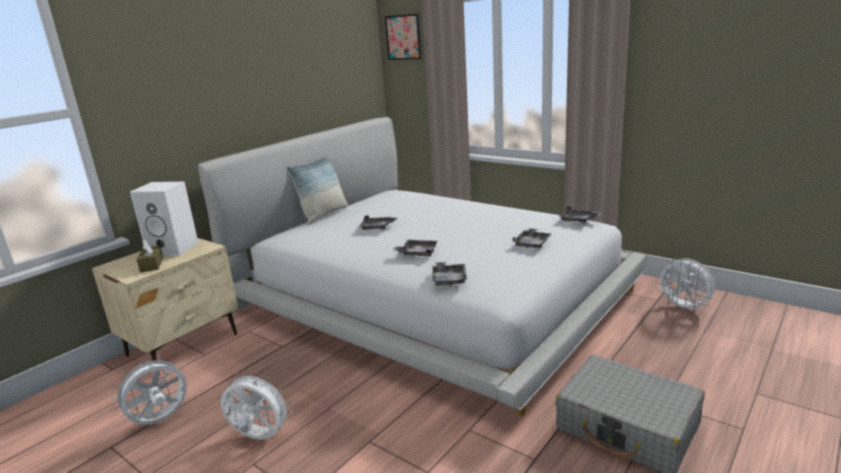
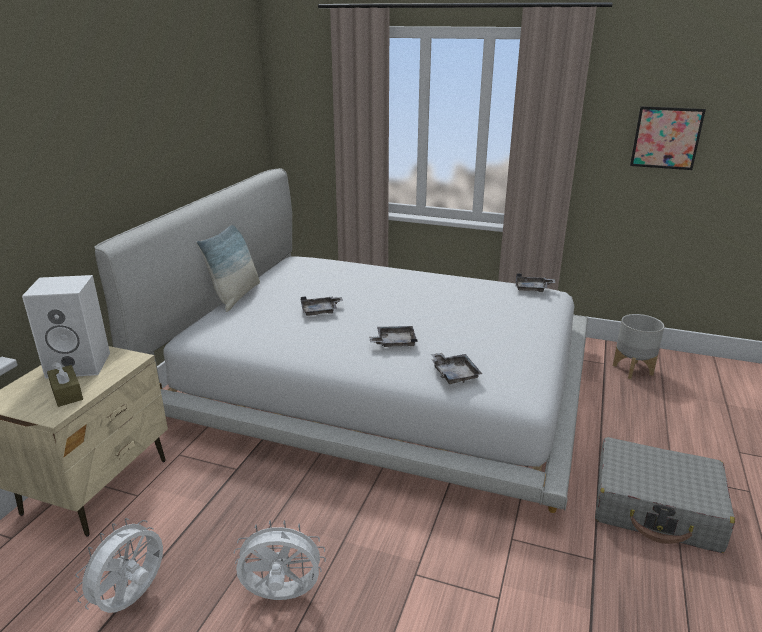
camera: 20 degrees left, 5 degrees up
(403, 37) = (300, 73): picture -> picture (666, 138)
(532, 244) = (508, 321): grey tray -> none
(684, 308) = (633, 370): white fan -> grey planter

